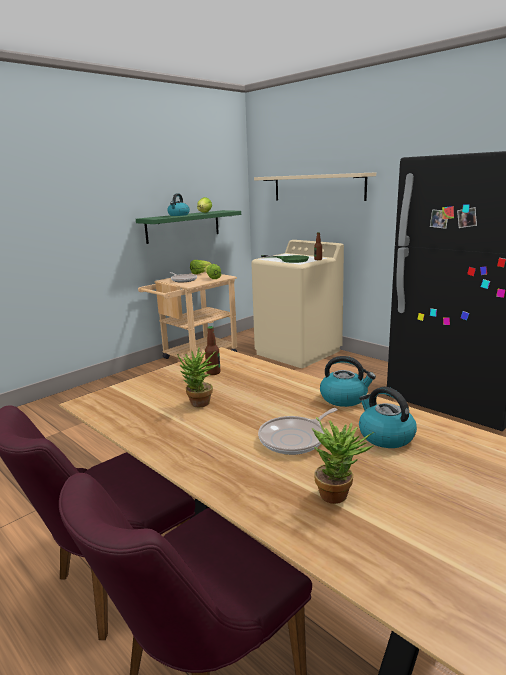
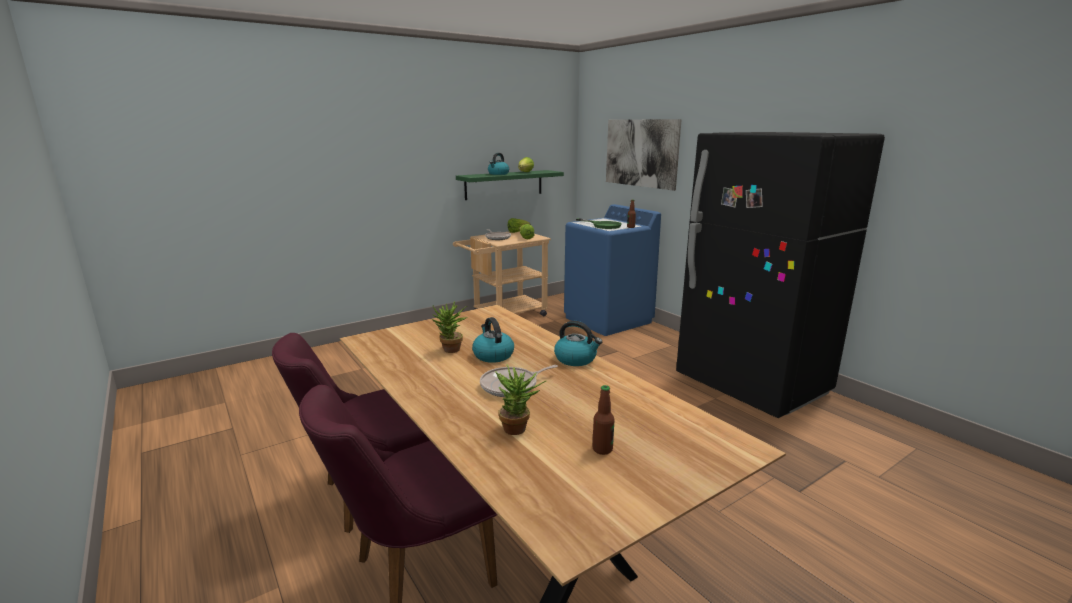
camera: 10 degrees right, 0 degrees up
(213, 372) = (477, 326): bottle -> bottle (602, 449)
(298, 352) = (608, 320): beige washing machine -> blue washing machine
(318, 187) = (641, 153): beige shelf -> picture
(385, 436) = (588, 393): kettle -> kettle (492, 355)

